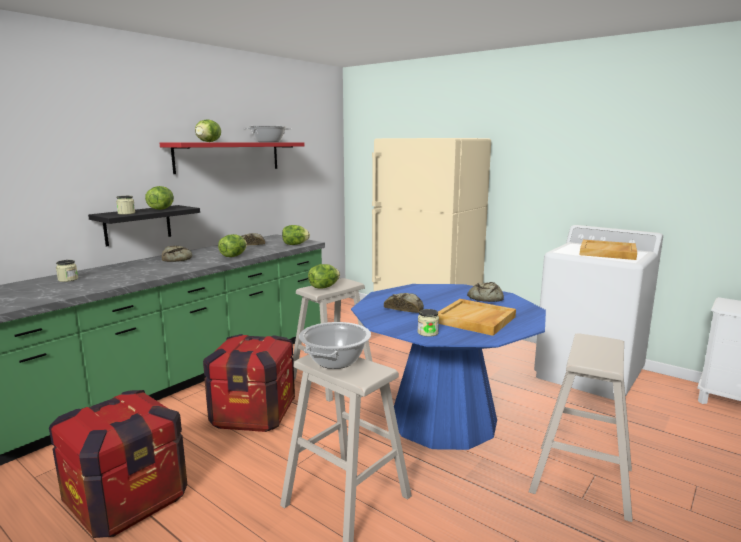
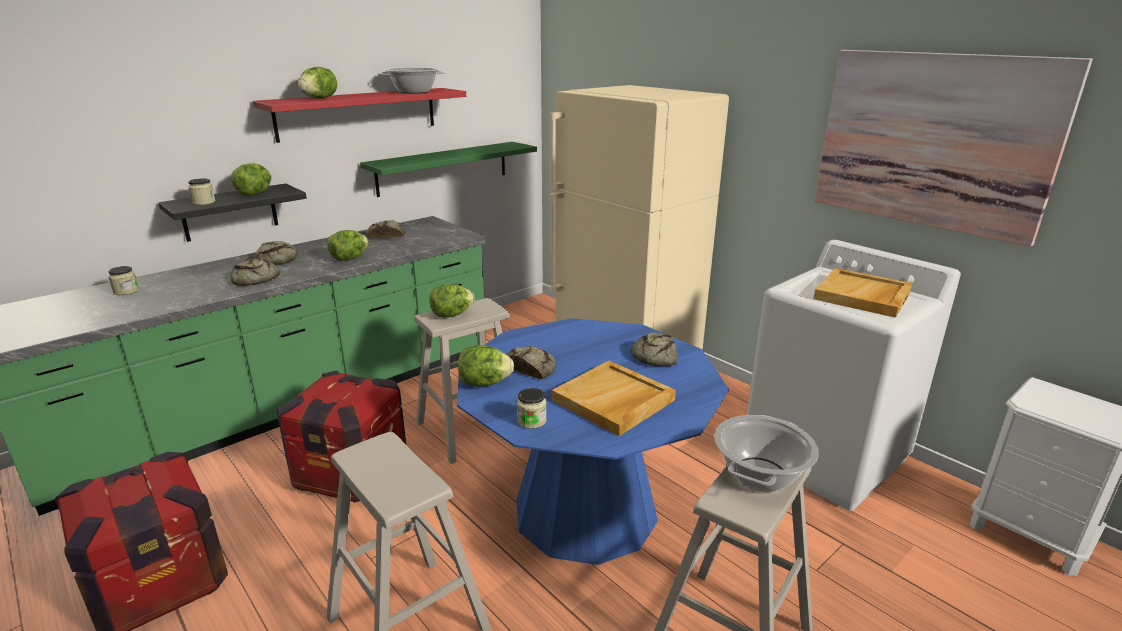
camera: 10 degrees right, 10 degrees up
(169, 269) = (255, 279): none -> bread
(282, 200) = (443, 168): none -> green shelf
(295, 244) = (442, 239): lettuce -> lettuce (484, 383)
(335, 360) = (381, 460): cooking pot -> cooking pot (760, 474)
(633, 154) = (932, 141): none -> picture

